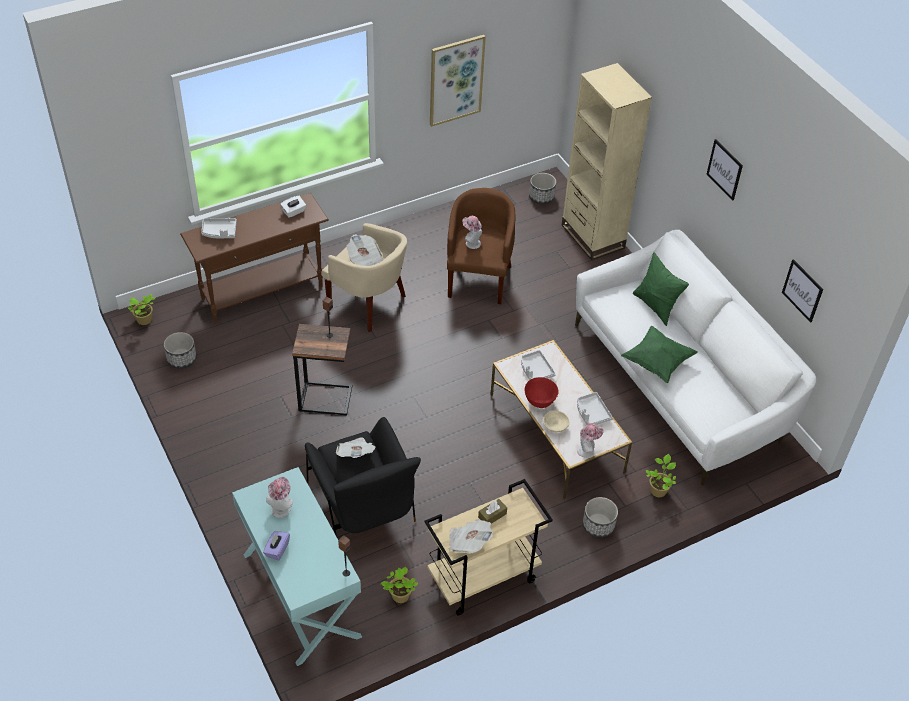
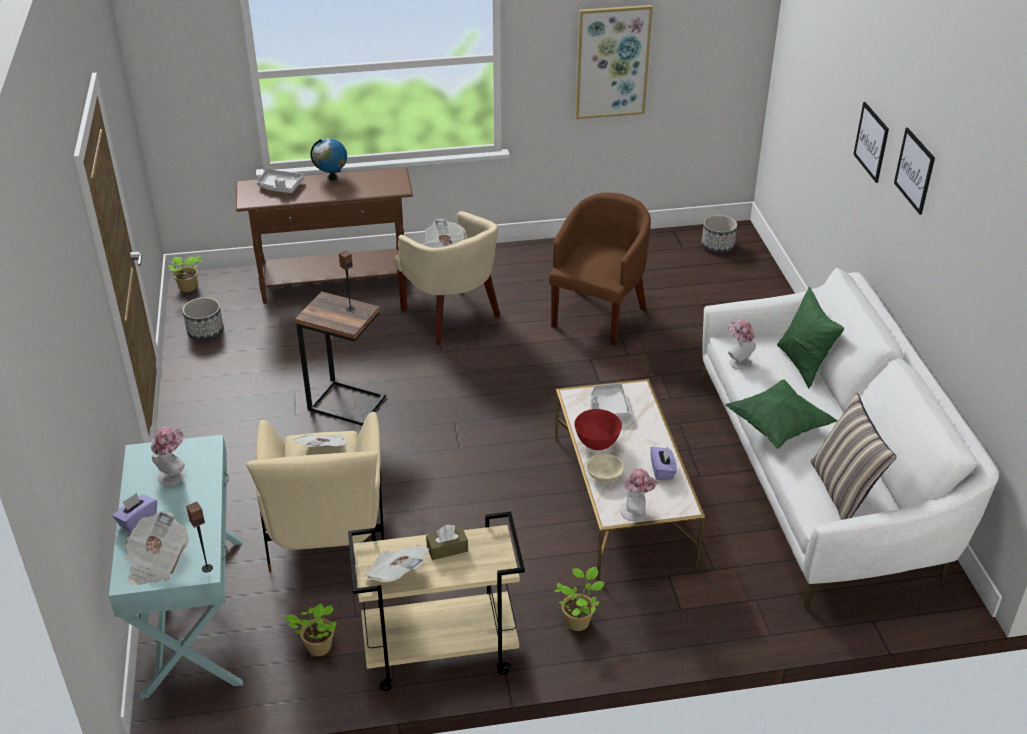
camera: 20 degrees right, 10 degrees down
(256, 214) = (332, 177): none -> globe
(294, 212) = (376, 181): white tissue box -> none
(309, 578) = (156, 562): none -> newspaper
(362, 505) = (327, 529): black armchair -> beige armchair
(471, 242) = (587, 257): hat -> hat (738, 361)
(591, 413) = (662, 471): grey tray -> purple tissue box
(592, 236) = (766, 296): beige bookcase -> none
(598, 525) = (631, 625): planter -> none
(658, 490) = (737, 600): potted plant -> potted plant (578, 620)
(715, 404) = (843, 492): none -> pillow
(802, 290) = (992, 337): picture -> picture (871, 142)

